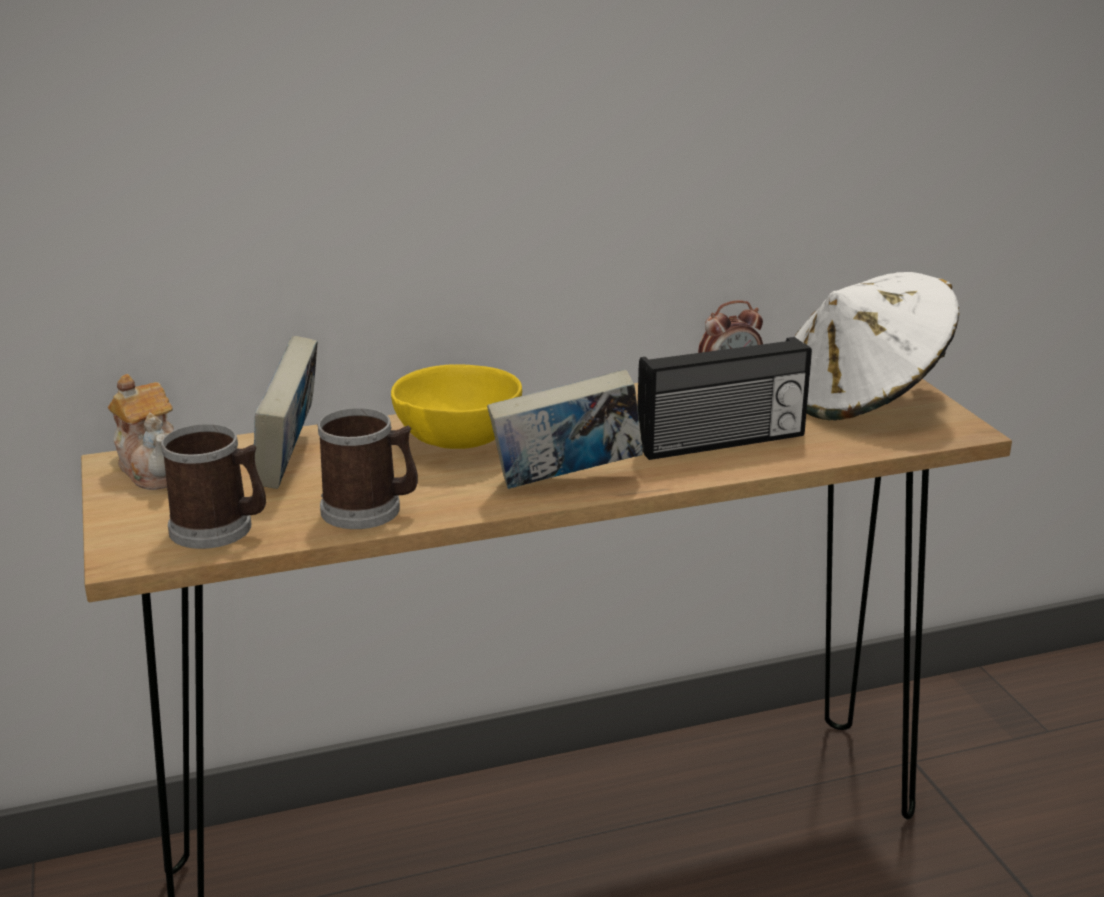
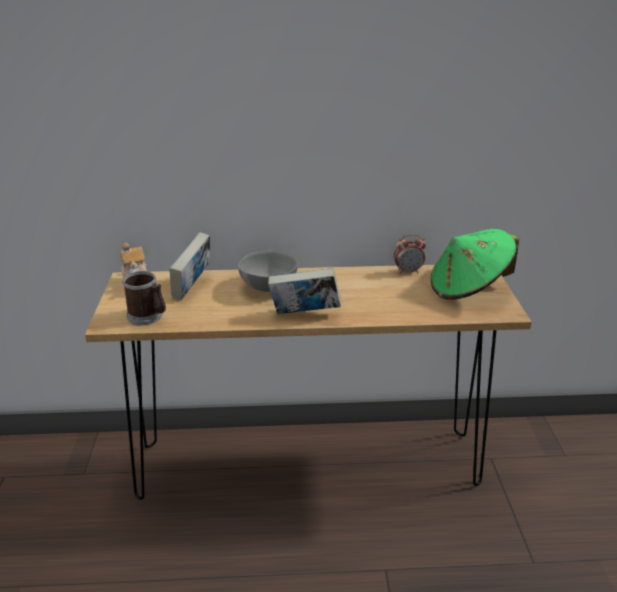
camera: 15 degrees right, 5 degrees up
(370, 510) = (213, 316): mug -> none
(454, 442) = (266, 287): yellow bowl -> grey bowl
(722, 442) = (387, 303): radio -> none
(862, 398) = (468, 288): white hat -> green hat

